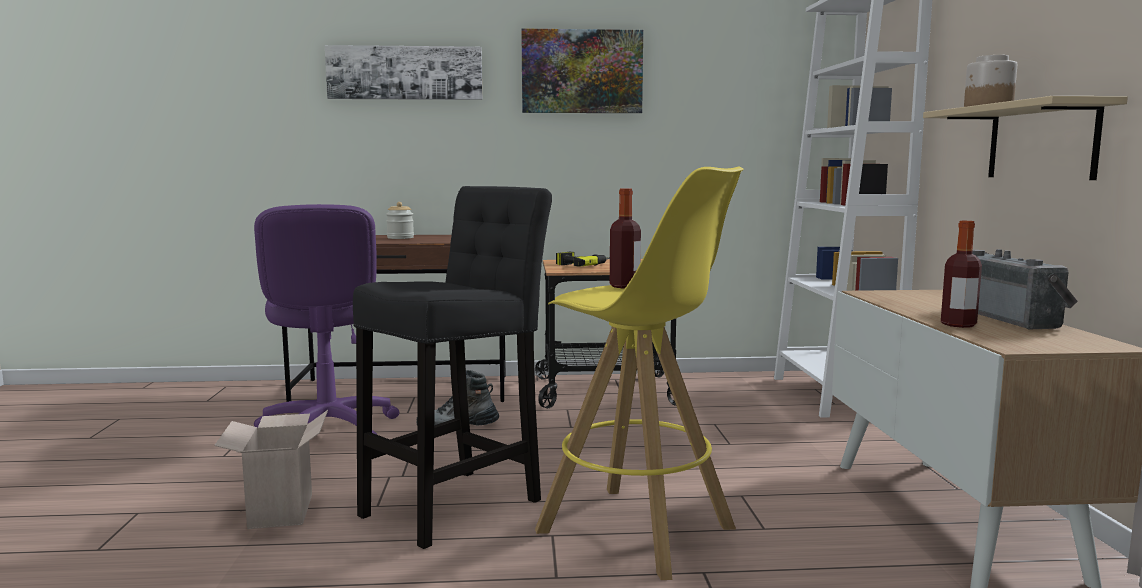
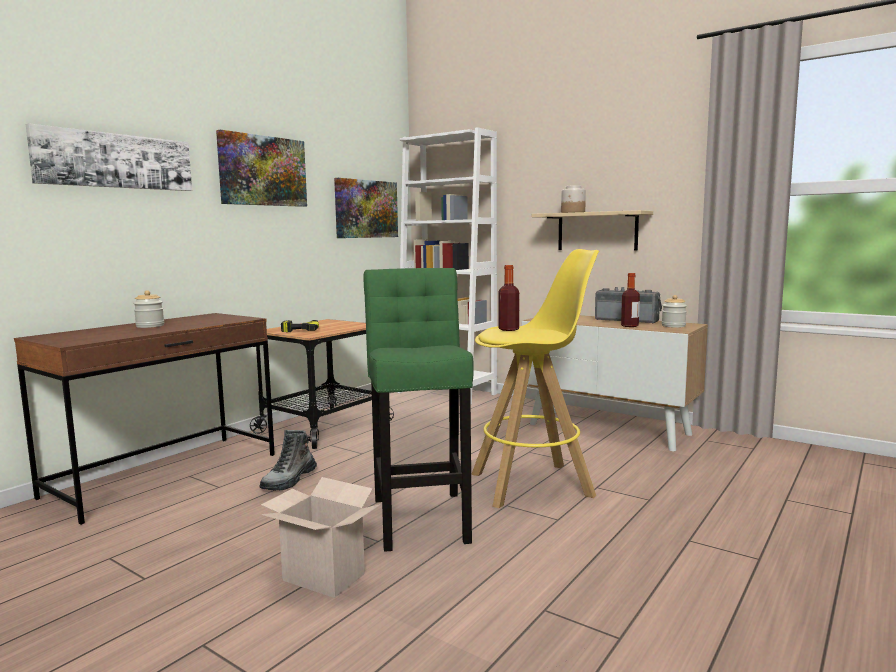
camera: 50 degrees left, 0 degrees up
(327, 429) = (185, 522): purple office chair -> none
(458, 504) = (421, 516): black stool -> green stool
(753, 114) = (366, 209): none -> picture
(1047, 340) = (673, 326): none -> jar

